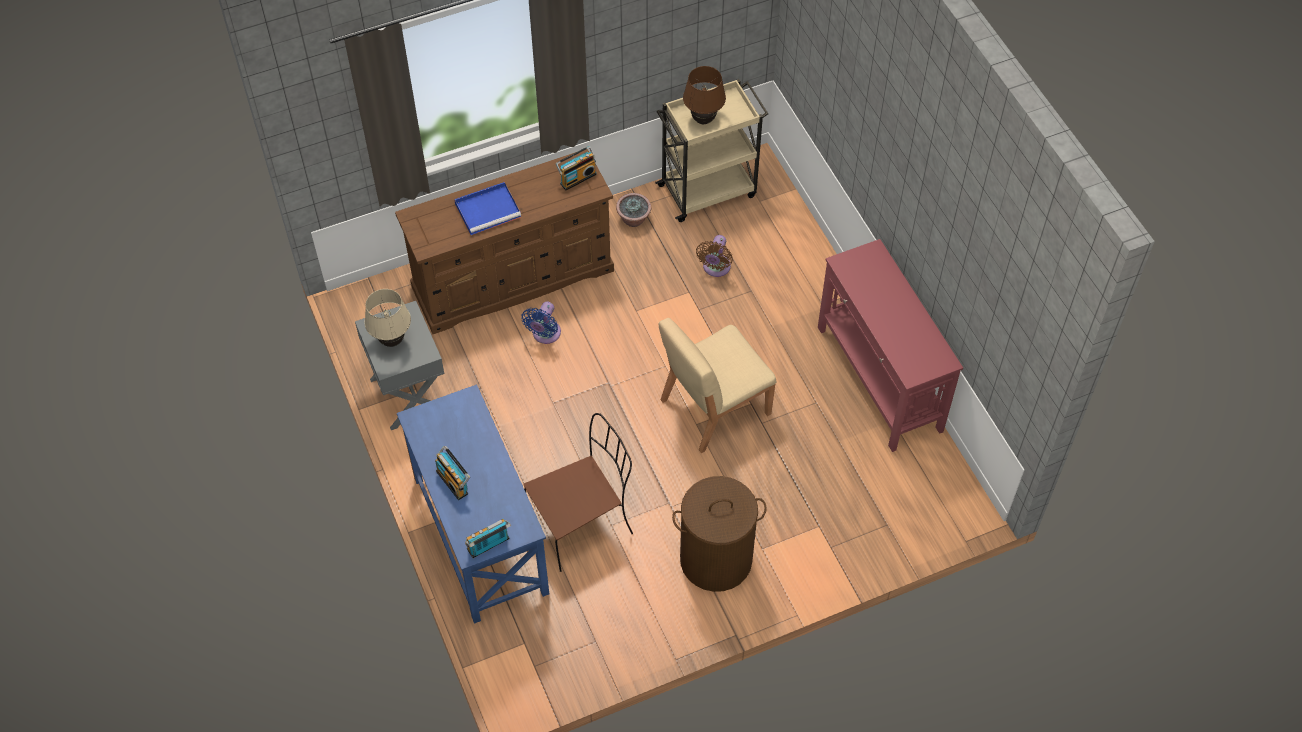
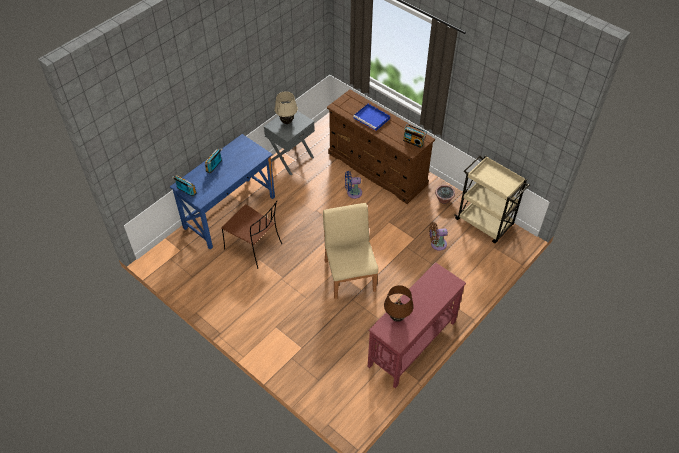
camera: 65 degrees right, 5 degrees down
(703, 120) = (489, 177): brown table lamp -> brown table lamp (397, 317)
(713, 407) = (350, 275): beige chair -> beige chair turned 45 degrees clockwise
(715, 560) = (259, 309): brown laundry basket -> none

